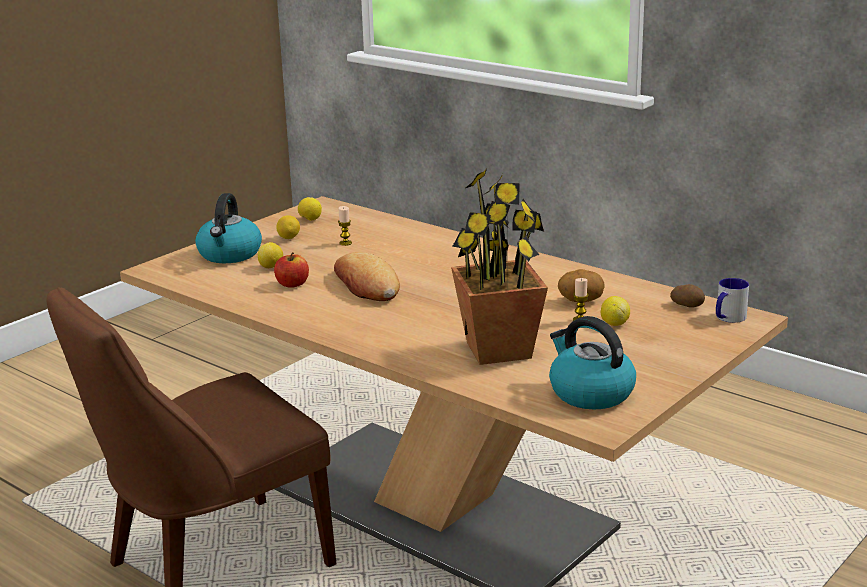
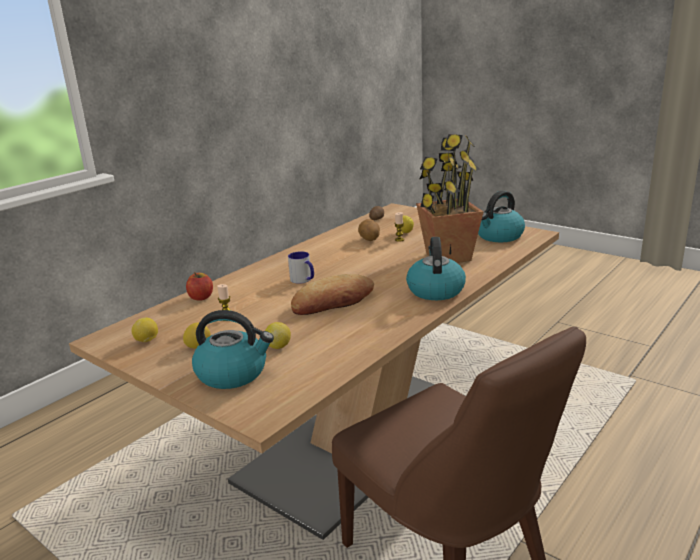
camera: 90 degrees left, 0 degrees up
(292, 284) = (325, 332): apple -> apple (201, 297)
(379, 337) = (435, 290): none -> kettle
(728, 318) = (395, 212): mug -> mug (303, 280)

